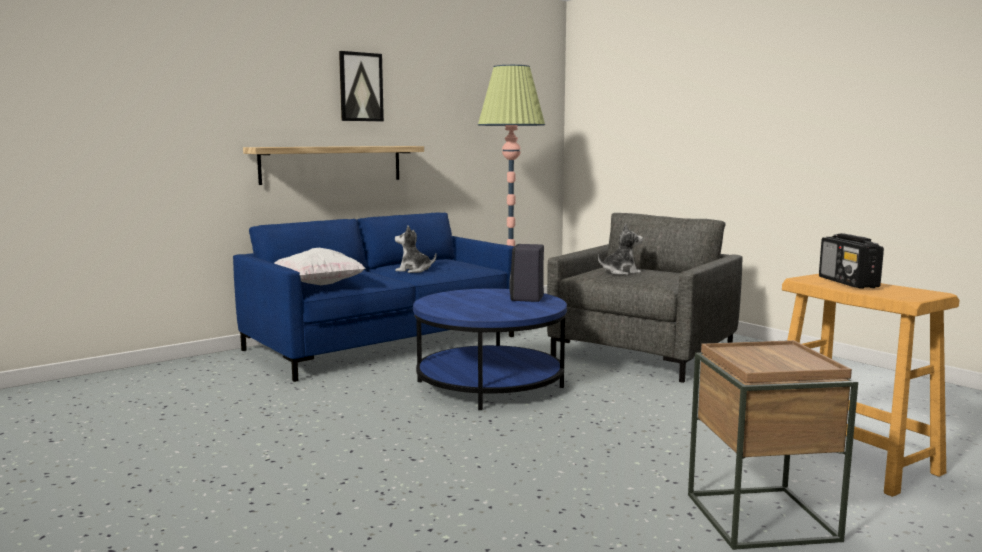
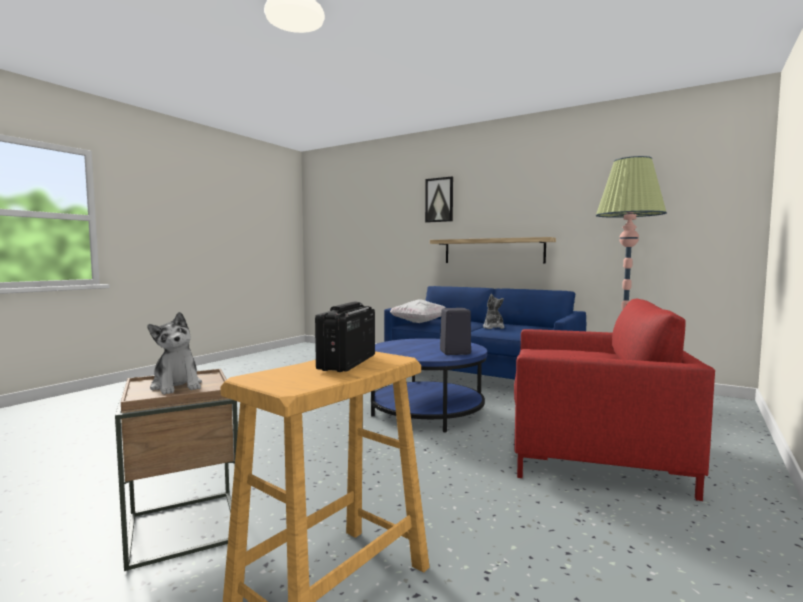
camera: 70 degrees right, 5 degrees down
(360, 87) = (517, 196): picture -> picture (439, 200)
(620, 272) = (563, 354): plush toy -> plush toy (177, 386)
(643, 353) = (593, 452): grey armchair -> red armchair
(848, 282) = (347, 363): radio -> radio turned 45 degrees counterclockwise

